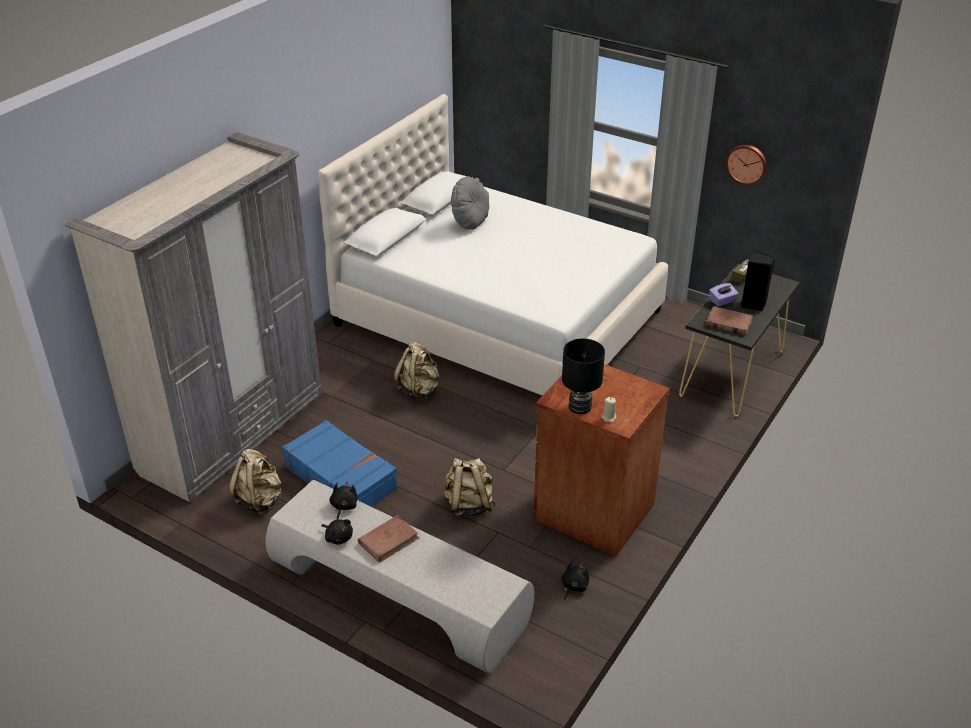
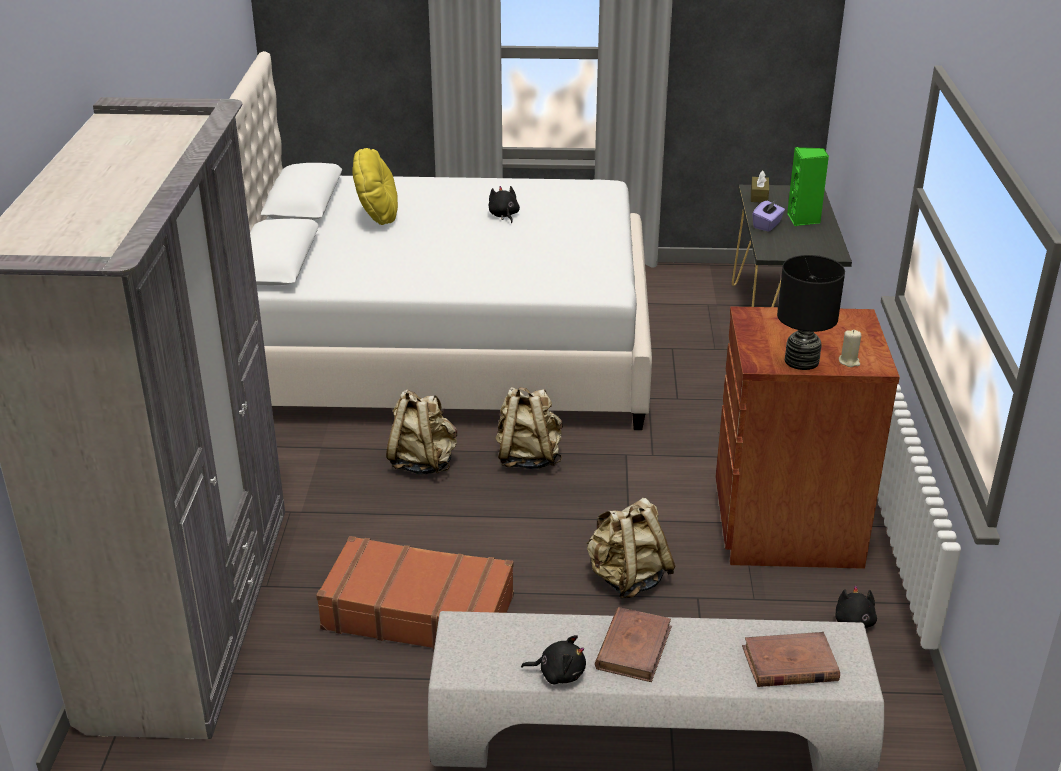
camera: 30 degrees left, 5 degrees down
(260, 500) = (323, 690): beige backpack -> beige backpack (528, 458)
(341, 477) = (418, 611): blue suitcase -> brown suitcase
(343, 506) = (523, 629): black plush toy -> black plush toy (504, 215)
(470, 223) = (377, 218): grey pillow -> yellow pillow
(728, 323) = (799, 245): brown book -> brown book (789, 664)
(747, 164) = (720, 52): wall clock -> none
(753, 304) = (803, 219): black speaker -> green speaker

